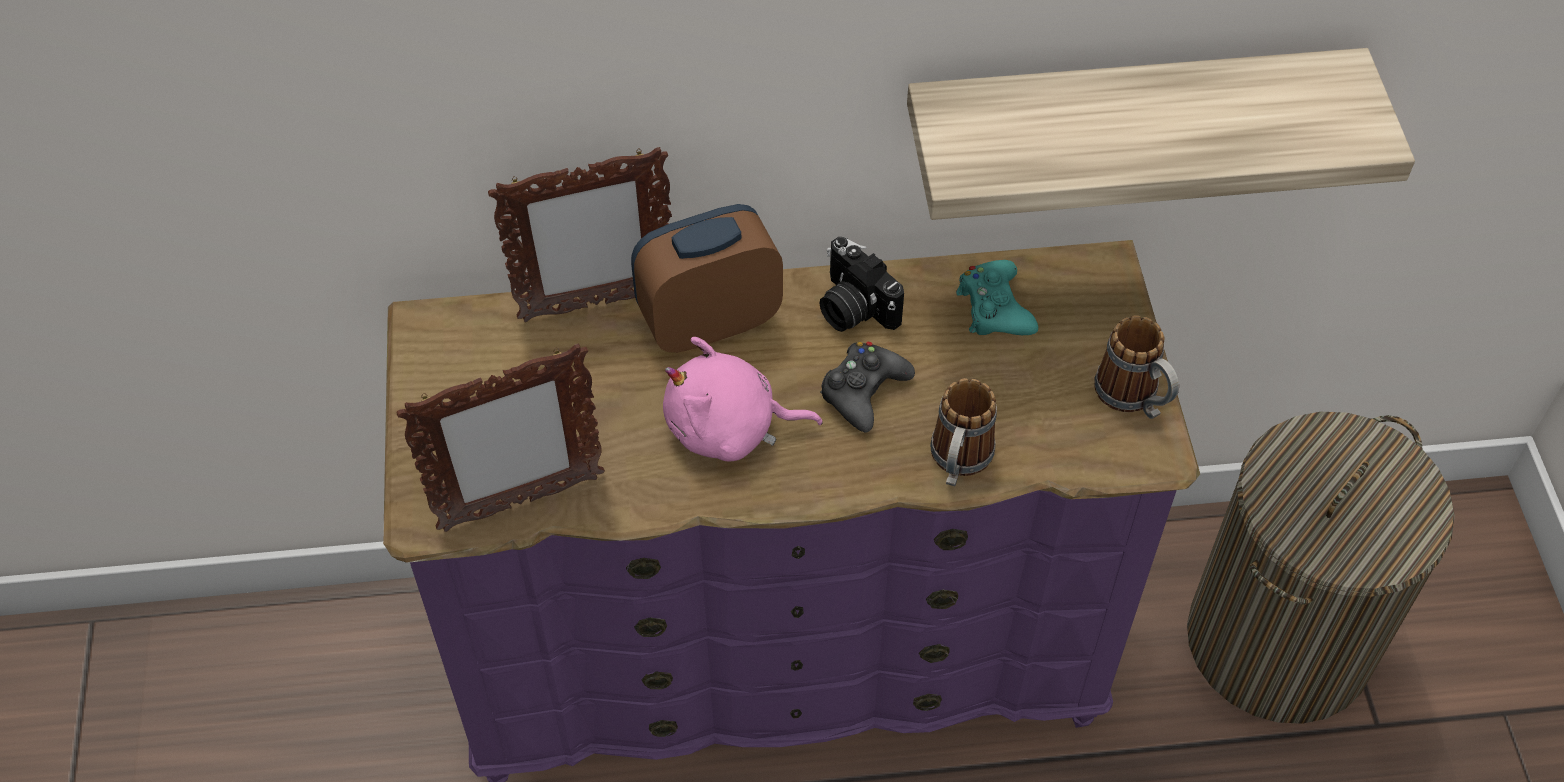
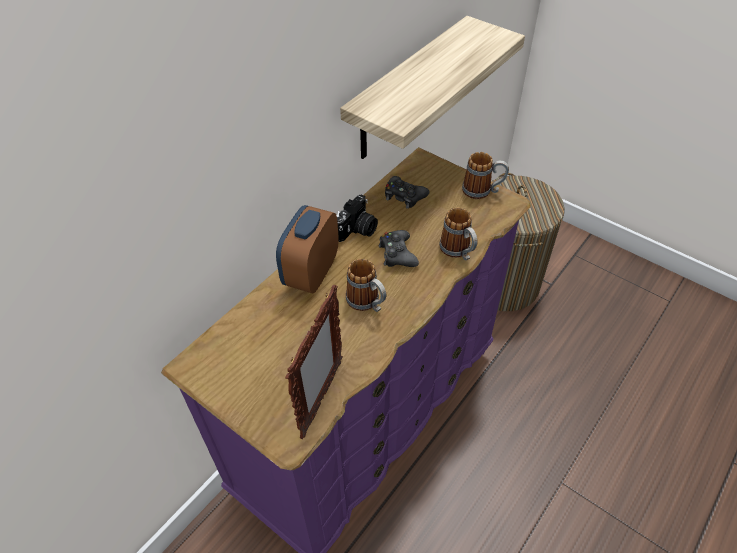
camera: 45 degrees left, 5 degrees down
(596, 304) = (257, 301): picture frame -> none
(729, 429) = (367, 303): pink plush toy -> mug
(852, 308) = (357, 230): camera -> camera turned 60 degrees counterclockwise
(994, 308) = (404, 196): turquoise game controller -> black game controller

